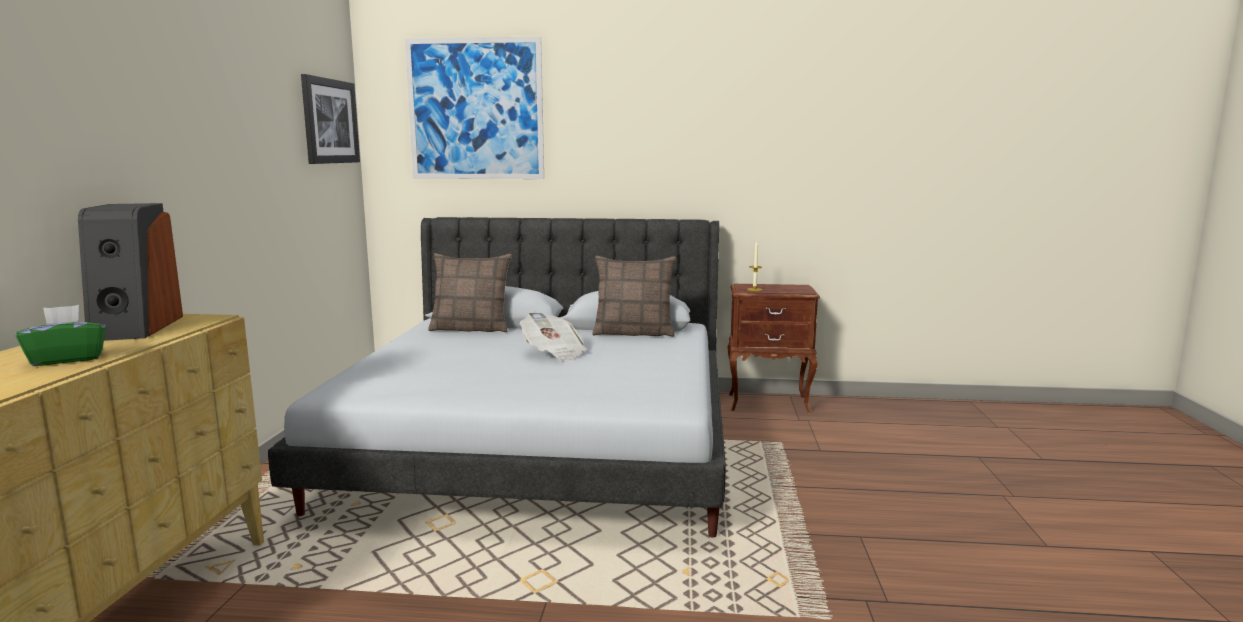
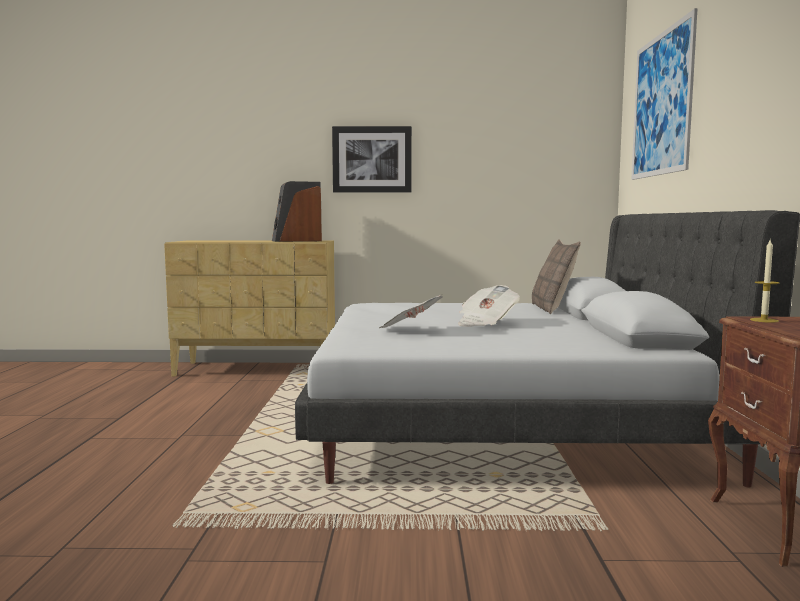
camera: 85 degrees right, 5 degrees down
(68, 359) = (240, 241): green tissue box -> none
(330, 121) = (566, 135): picture -> picture (372, 159)
(583, 379) = (410, 330): none -> newspaper
(634, 333) = (598, 337): pillow -> none

